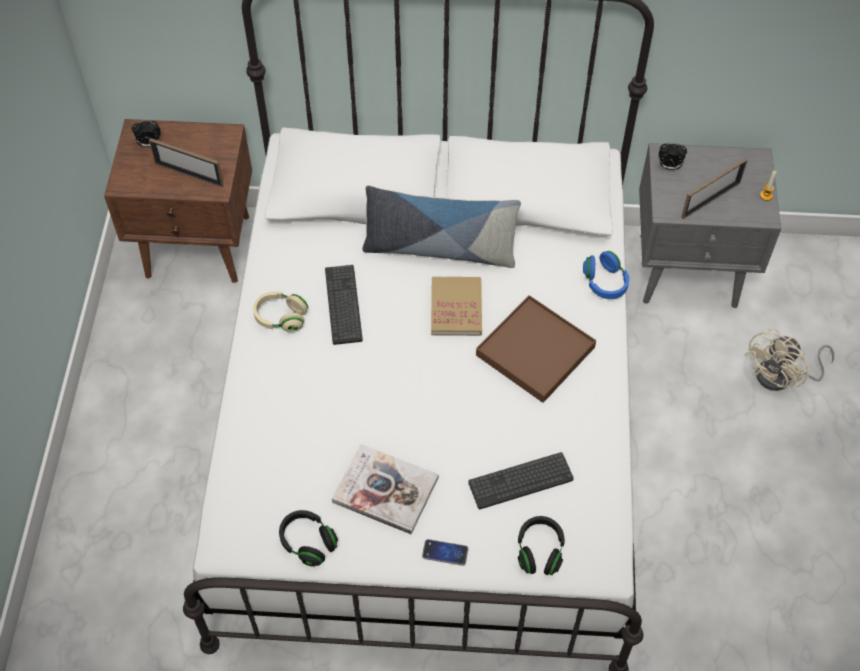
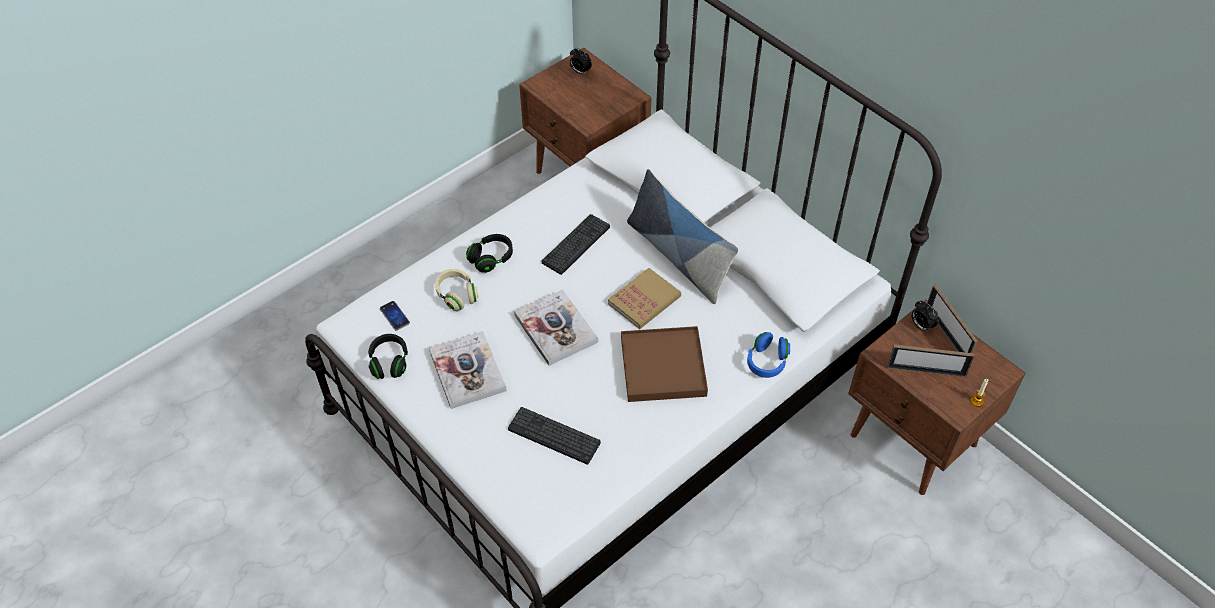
camera: 45 degrees right, 5 degrees down
(189, 174) = (582, 105): picture frame -> picture frame (946, 334)
(281, 317) = (530, 224): beige headphones -> beige headphones (457, 295)
(414, 391) = (556, 329): none -> book
(445, 553) = (456, 436): phone -> phone (394, 316)
(540, 551) = (513, 487): black headphones -> black headphones (491, 258)
(690, 271) = (914, 441): grey nightstand -> brown nightstand
(781, 377) = (899, 571): beige fan -> none

